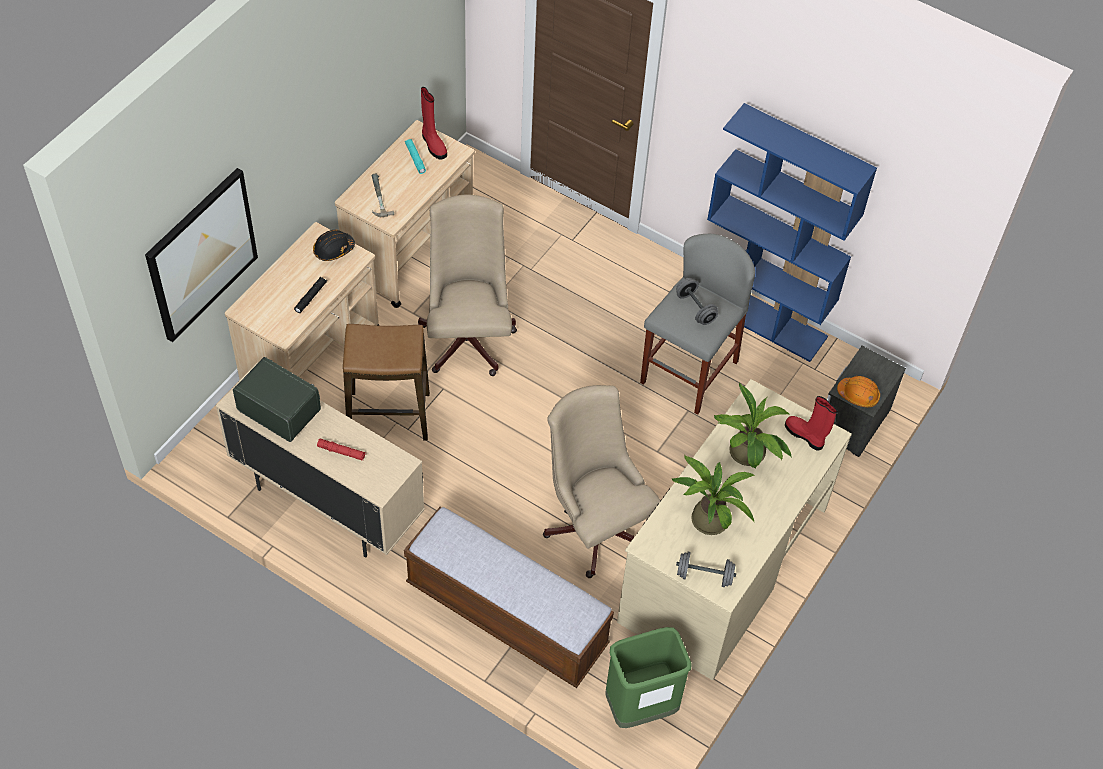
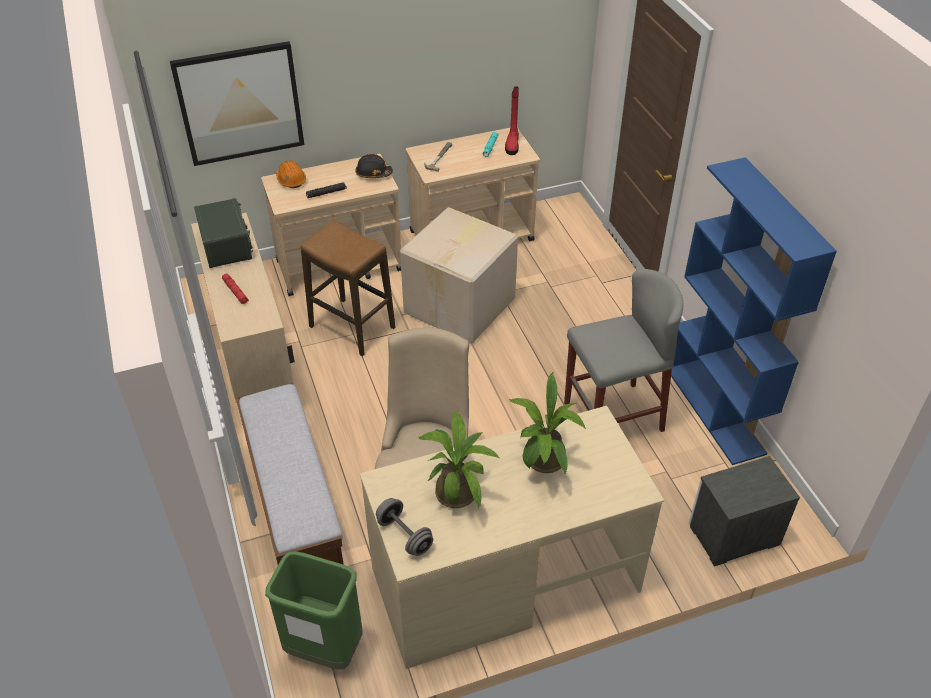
camera: 40 degrees right, 10 degrees down
(468, 335) = (461, 305): beige office chair -> cardboard box
(695, 308) = (618, 339): grey dumbbell -> none
(805, 436) = (615, 477): red boot -> none
(858, 395) = (729, 493): orange hard hat -> orange hard hat (291, 180)

